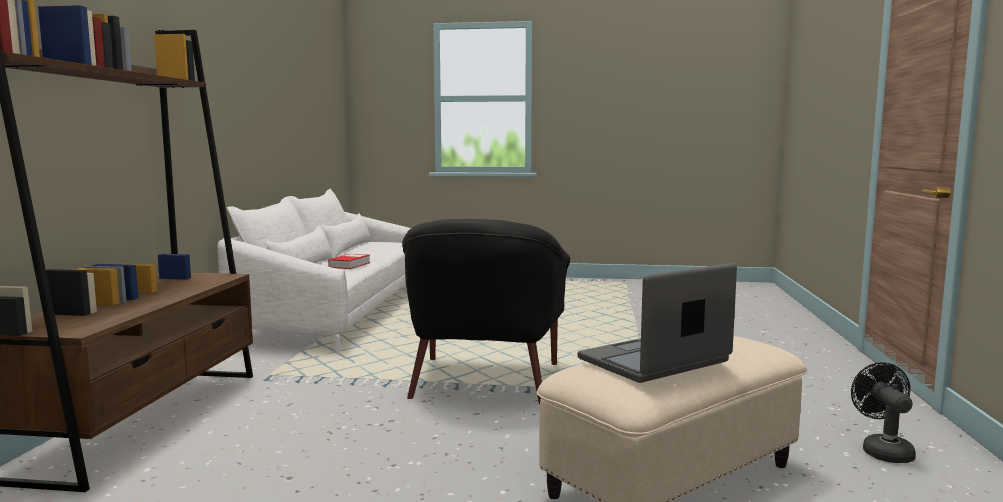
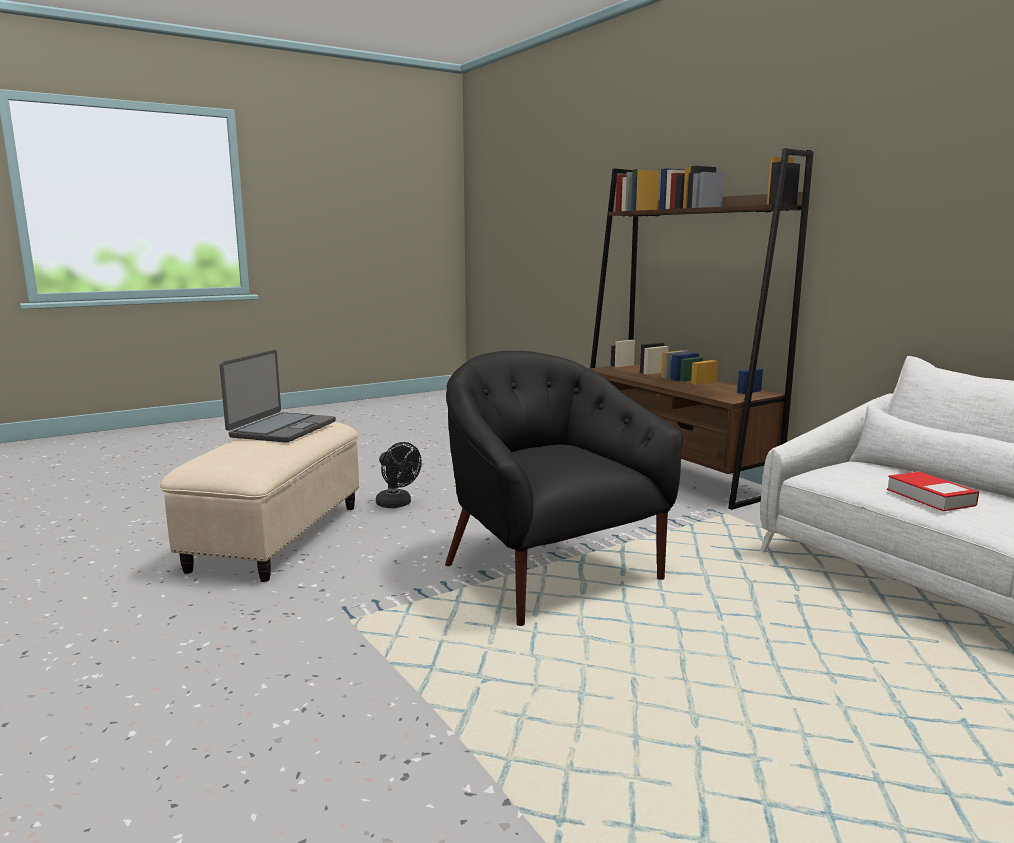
camera: 140 degrees right, 5 degrees up
(883, 450) = (69, 620): black fan -> black fan (397, 504)

